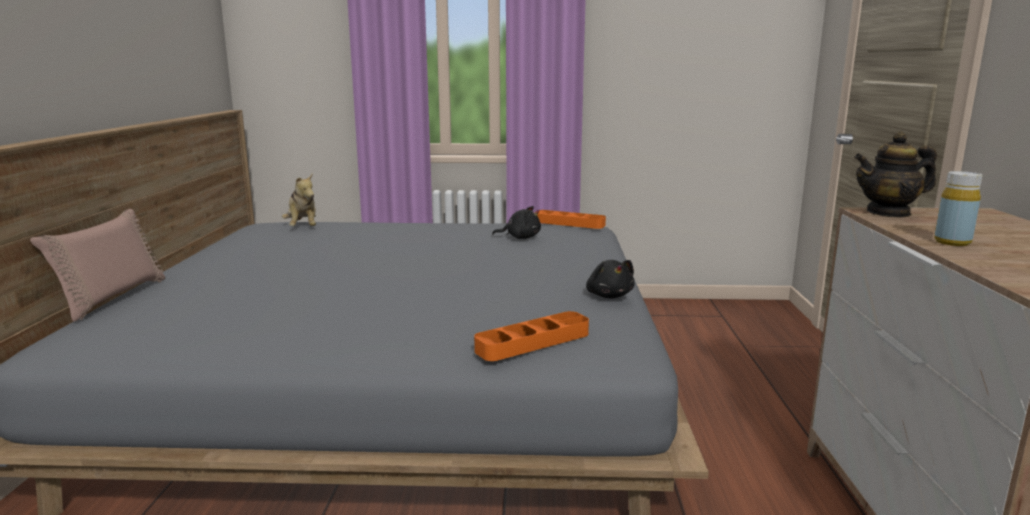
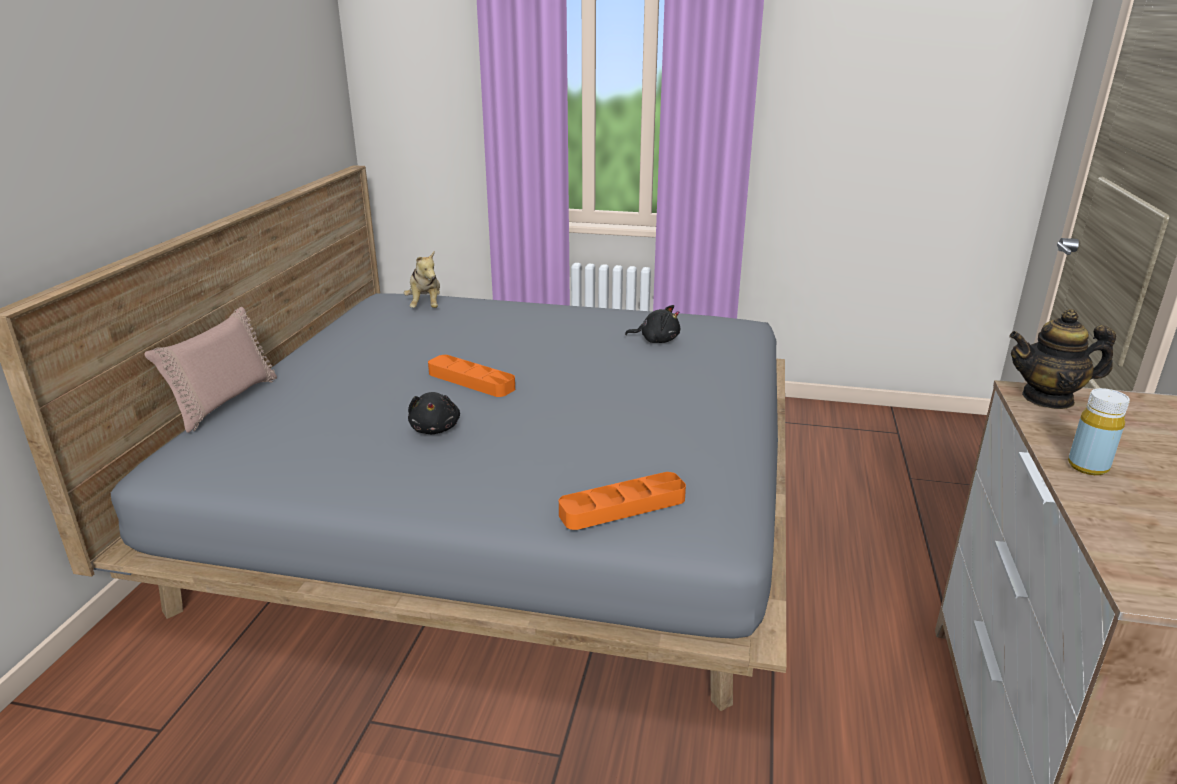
camera: 10 degrees right, 10 degrees up
(569, 223) = (721, 318): orange tray -> orange tray (471, 381)
(609, 295) = (727, 442): black plush toy -> black plush toy (435, 428)

